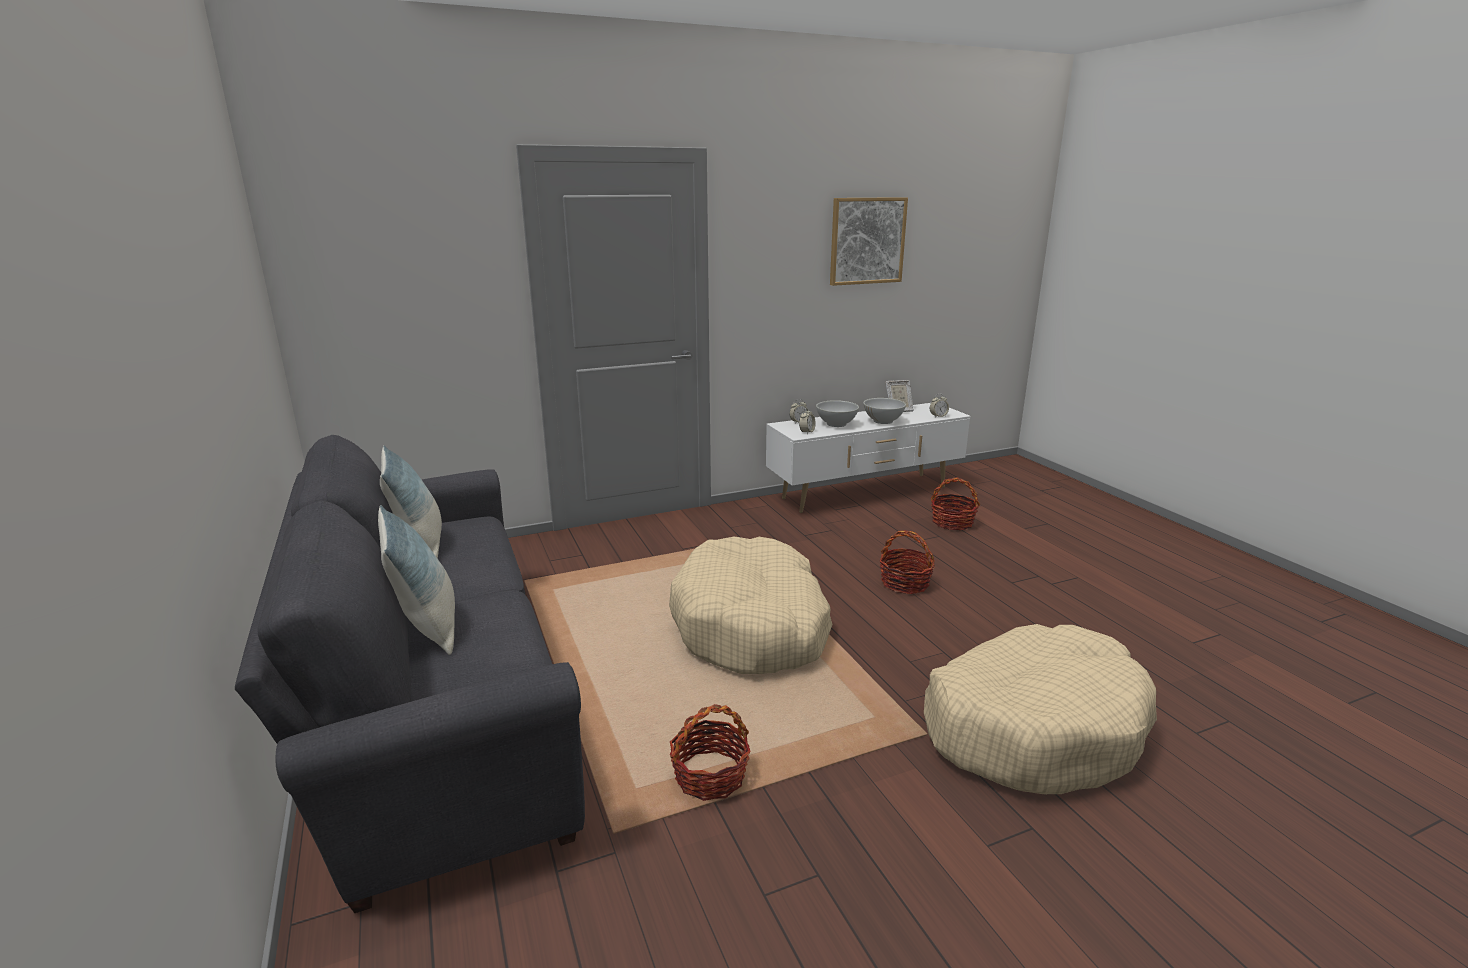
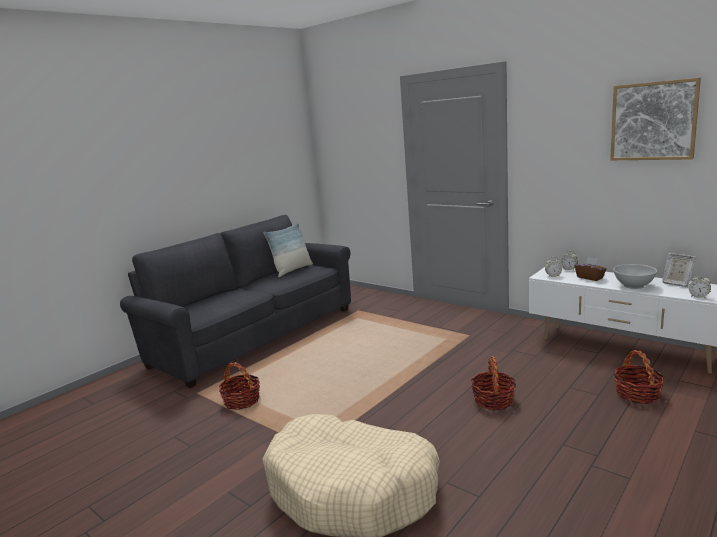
camera: 65 degrees right, 5 degrees down
(427, 627) = (230, 293): pillow -> none
(752, 626) = (377, 370): beige dog bed -> none
(836, 424) = (590, 277): white bowl -> brown tissue box

